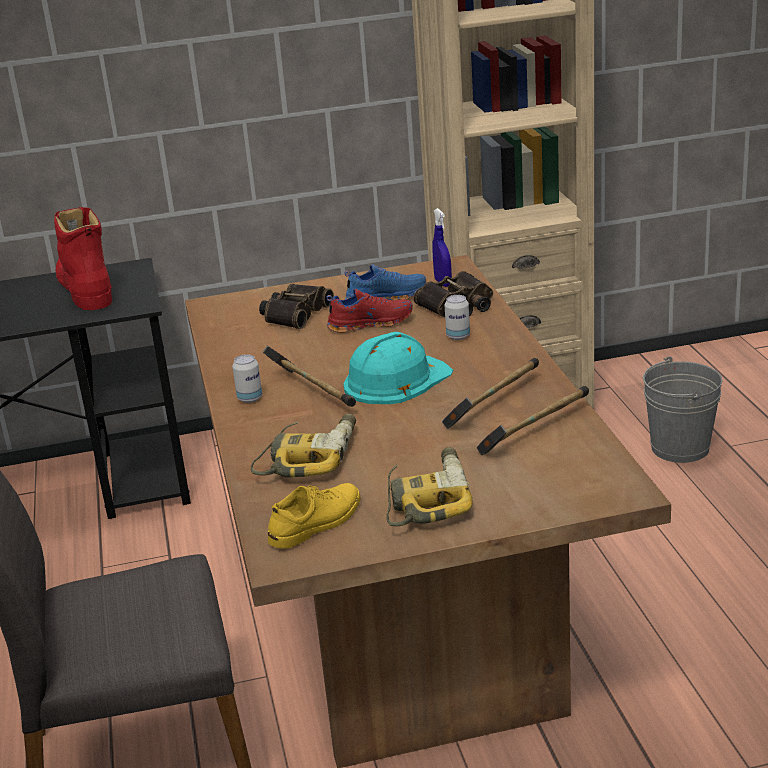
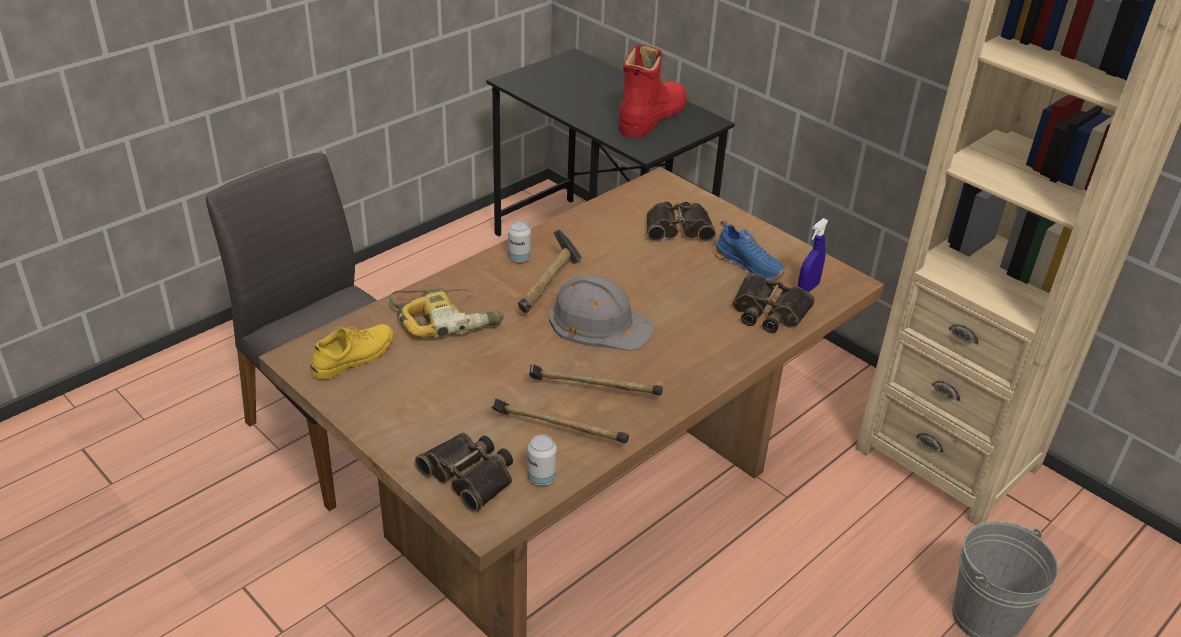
camera: 55 degrees right, 10 degrees up
(316, 522) = (354, 356): yellow shoe -> yellow shoe turned 60 degrees counterclockwise
(370, 323) = (692, 274): red shoe -> none
(395, 380) = (599, 322): turquoise hard hat -> grey hard hat
(426, 498) = (415, 402): power drill -> none
(458, 336) = (706, 332): can -> can (541, 478)
(560, 487) = (470, 475): none -> binoculars

